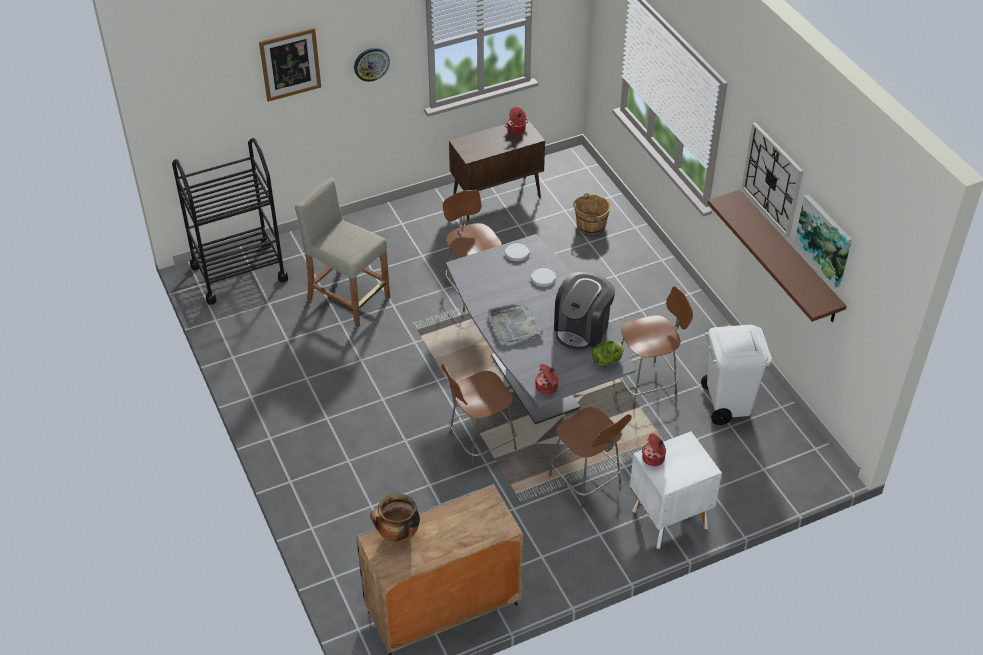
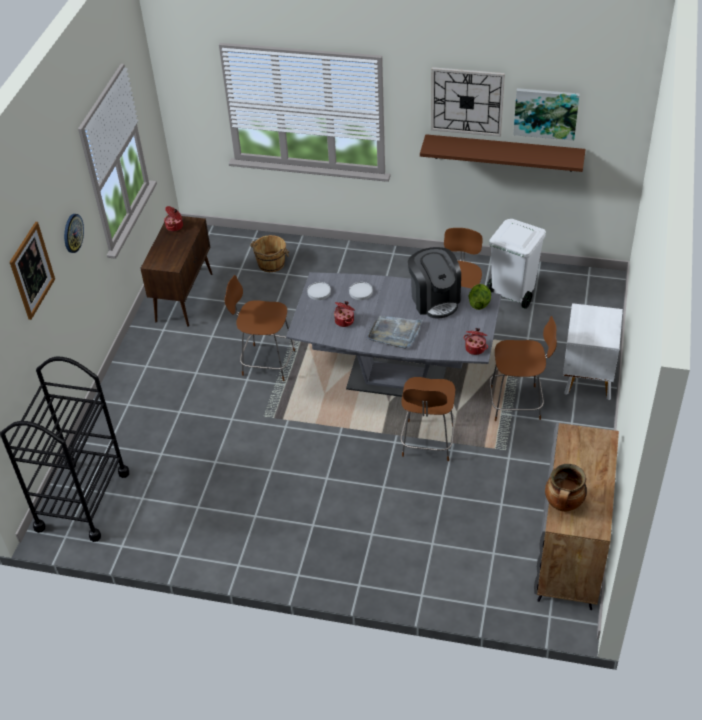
camera: 50 degrees left, 0 degrees up
(348, 299) = (194, 443): beige stool -> none
(654, 458) = (581, 334): cooking pot -> cooking pot (345, 320)

